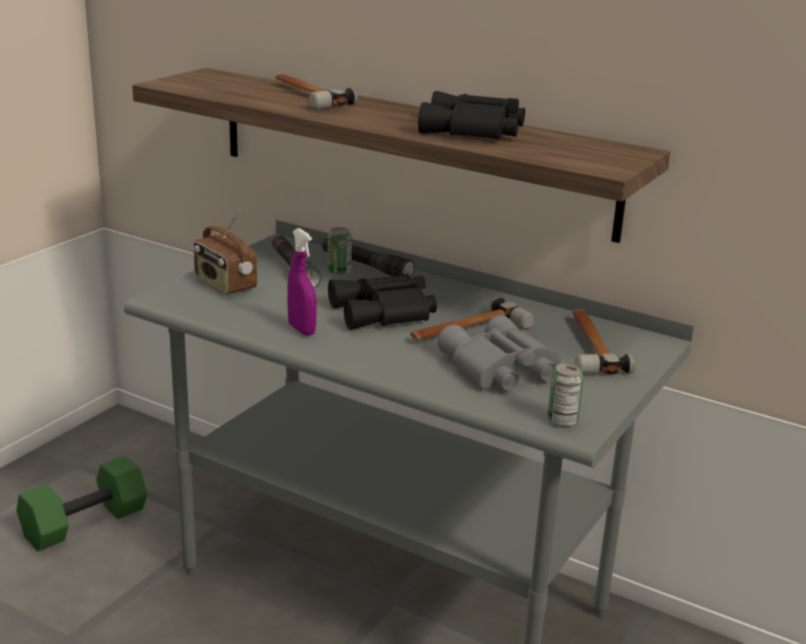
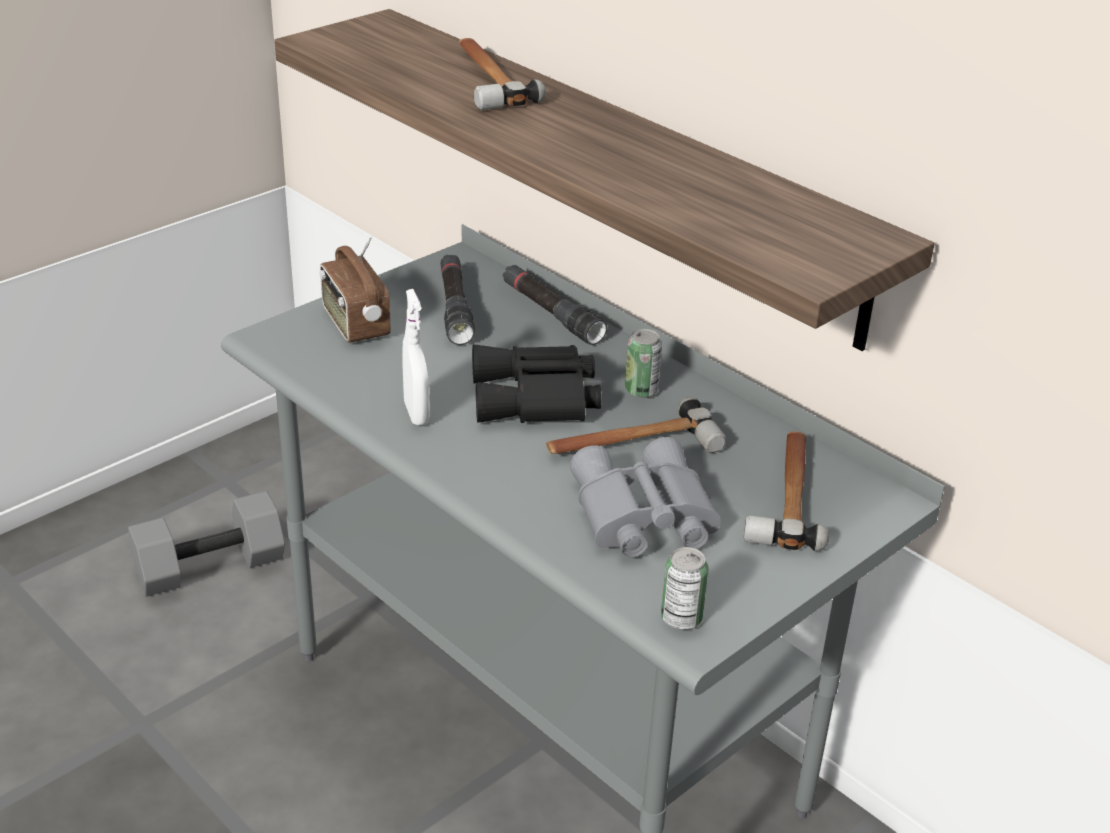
camera: 15 degrees right, 10 degrees up
(85, 522) = (211, 565): green dumbbell -> grey dumbbell
(301, 330) = (416, 413): purple spray bottle -> white spray bottle
(339, 272) = (511, 320): can -> can (641, 390)
(473, 131) = (670, 175): black binoculars -> none

